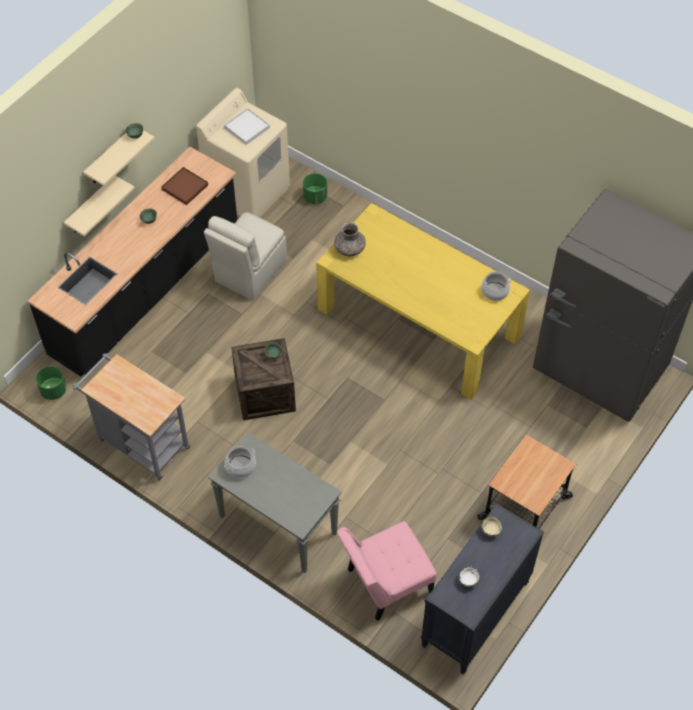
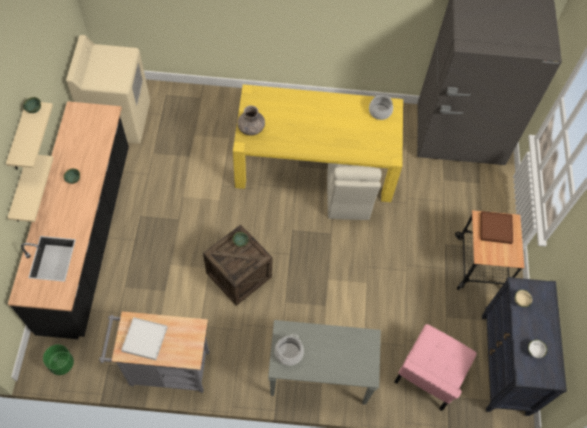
camera: 35 degrees left, 5 degrees up
(185, 187) = (86, 137): brown tray -> brown tray (495, 228)
(247, 128) = (108, 65): white tray -> white tray (144, 339)
(249, 272) = (162, 183): beige chair -> beige chair (347, 198)
(315, 197) = (175, 101): green planter -> none

